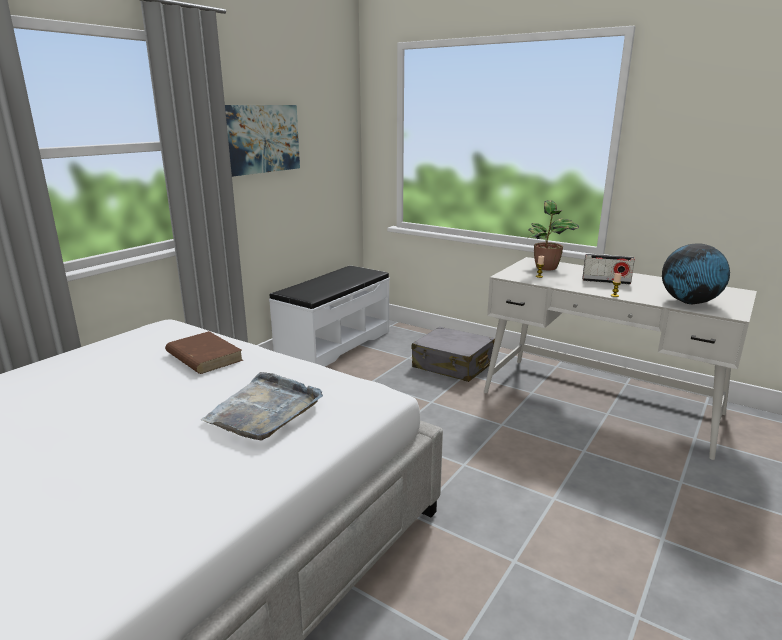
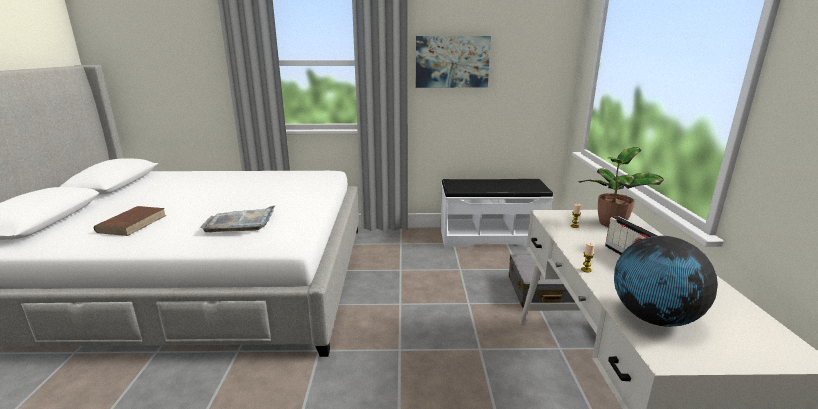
camera: 55 degrees right, 0 degrees up
(203, 356) = (297, 191): brown book -> brown book (132, 223)

